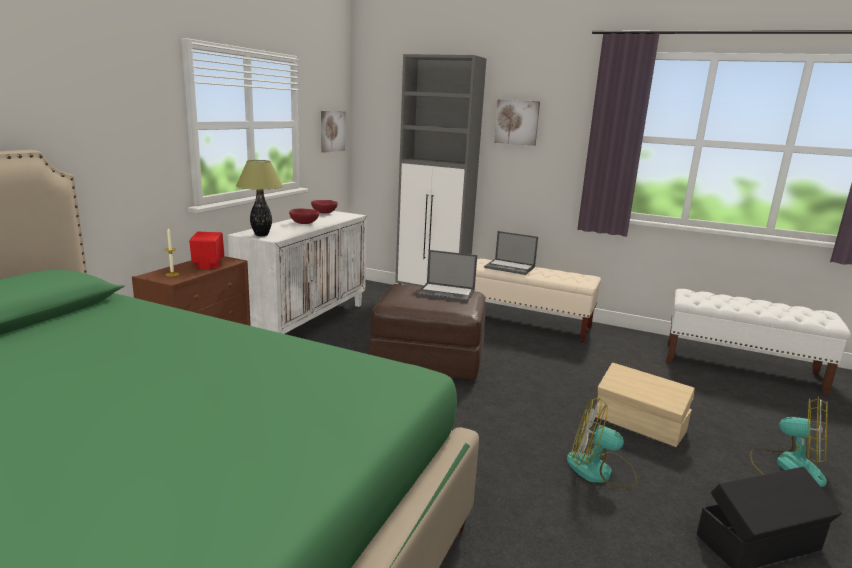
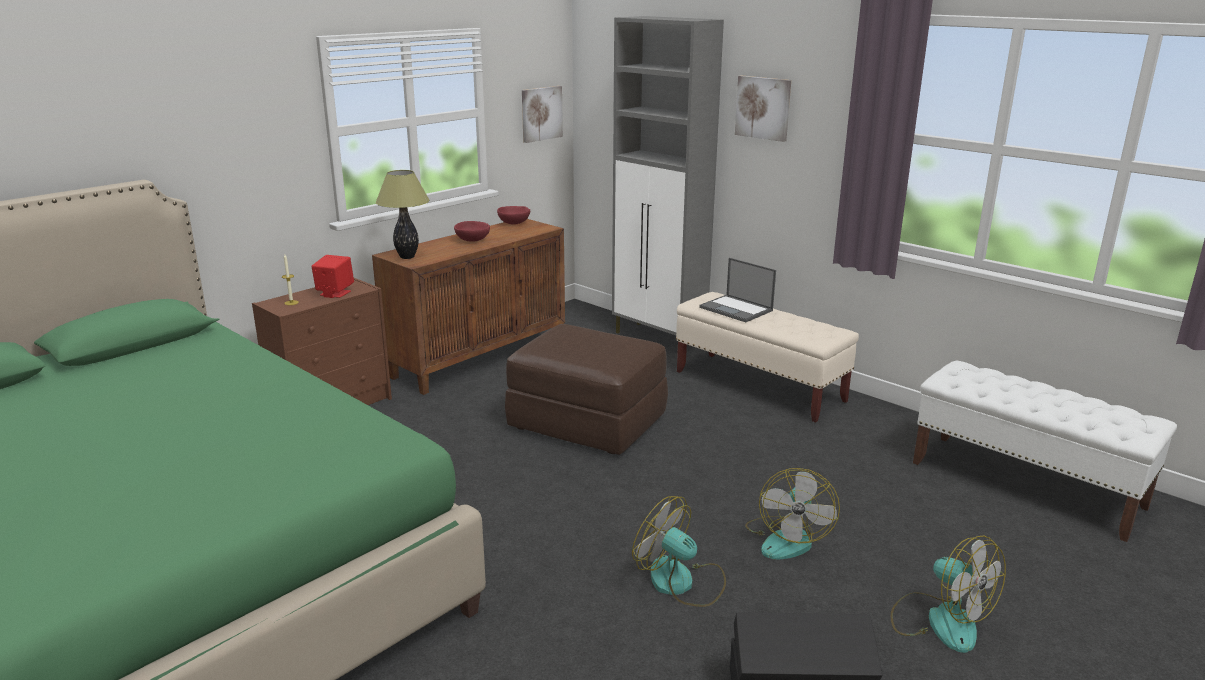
camera: 20 degrees right, 5 degrees up
(305, 322) = (479, 358): white cabinet -> brown cabinet
(447, 293) = (610, 342): laptop -> none
(640, 425) = (787, 539): beige storage box -> fan

